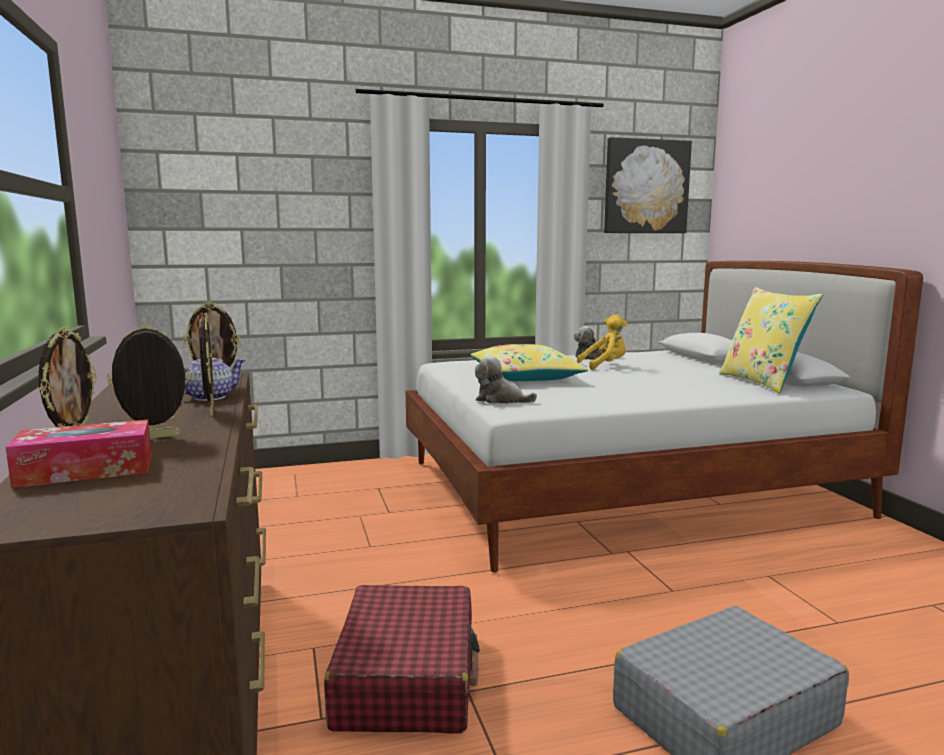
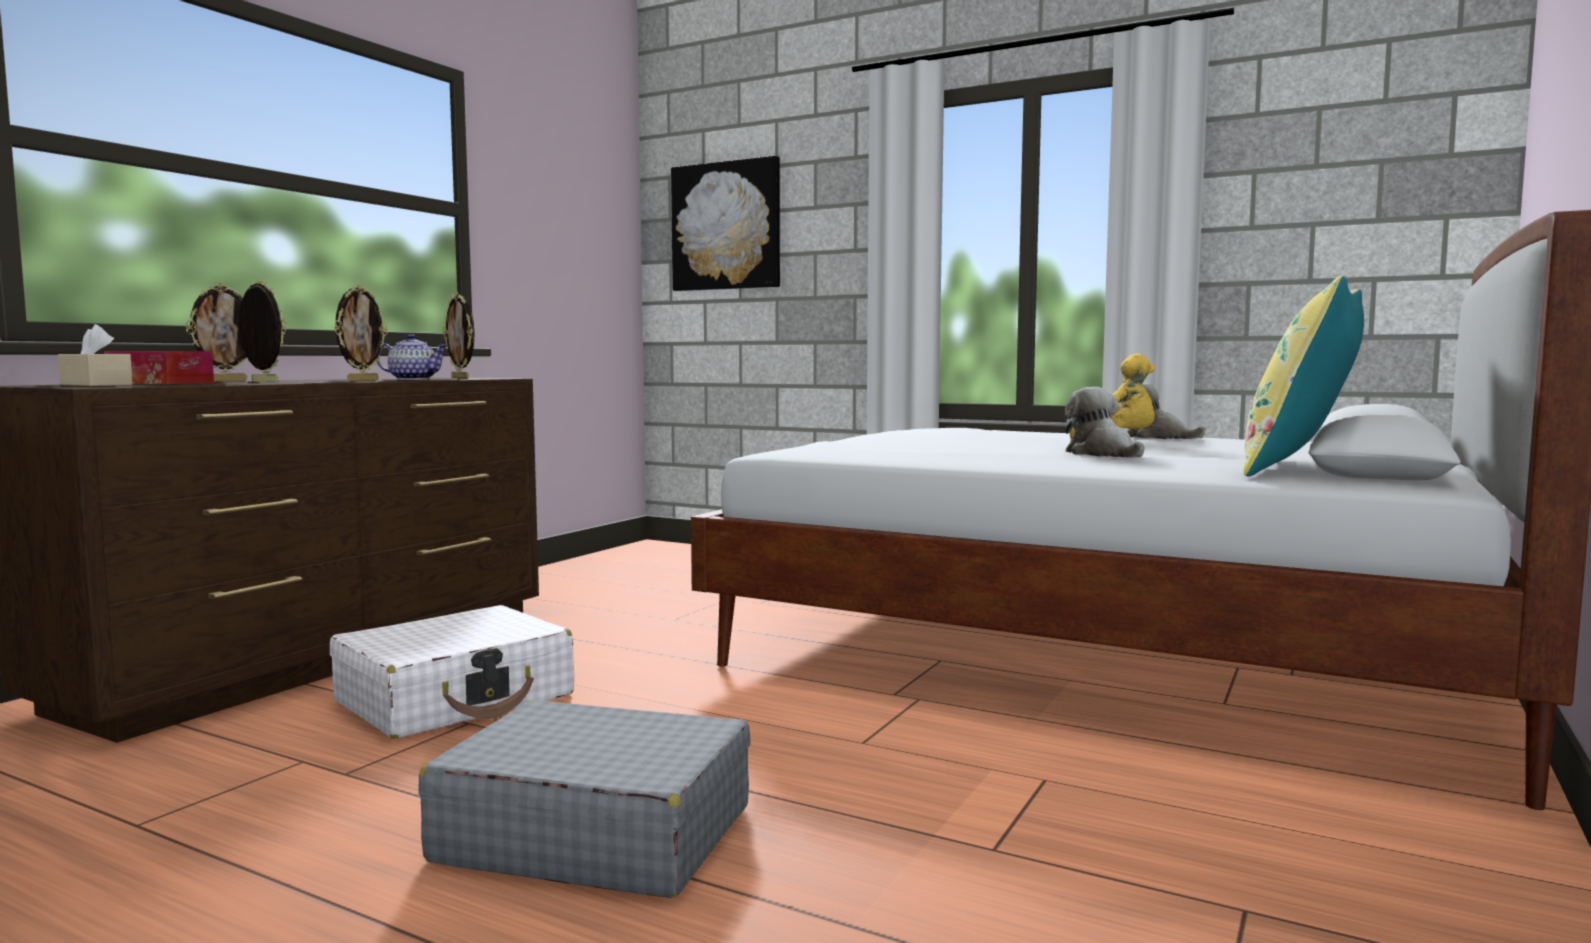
camera: 45 degrees right, 5 degrees down
(104, 499) = (96, 385): none -> beige tissue box
(407, 678) = (456, 699): red suitcase -> white suitcase
(501, 400) = (812, 446): plush toy -> plush toy (1102, 454)
(525, 377) = (949, 439): yellow pillow -> none
(646, 187) = (1348, 140): picture -> picture (726, 226)

